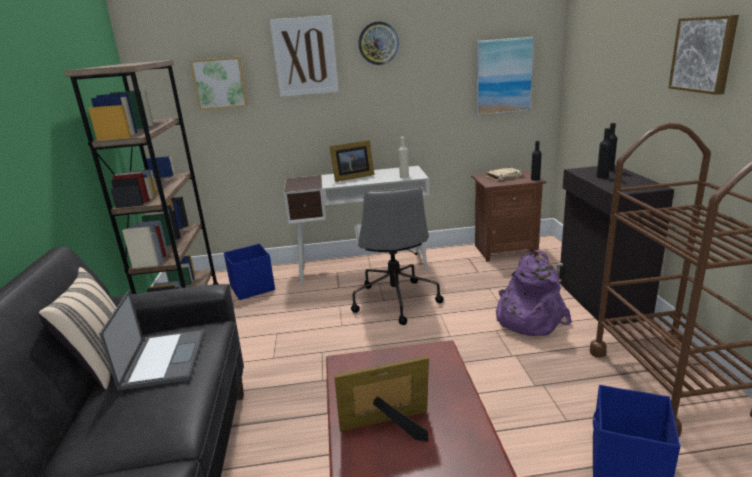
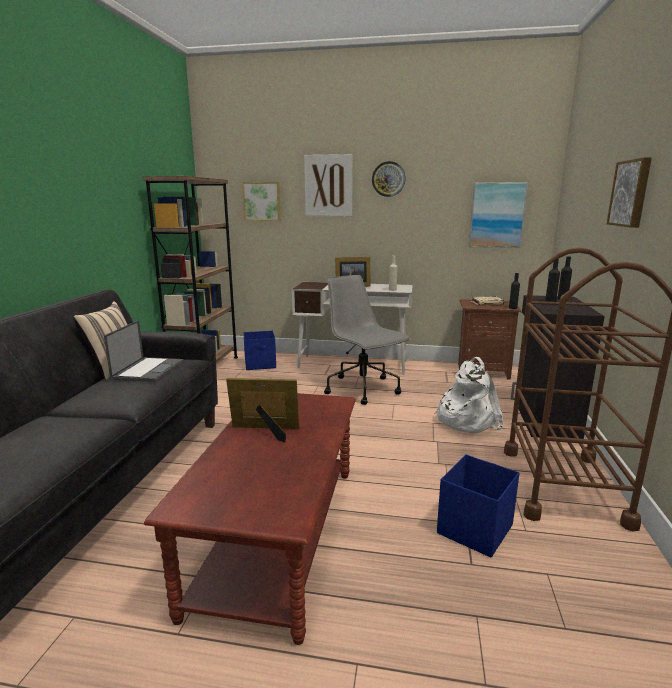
camera: 15 degrees right, 5 degrees down
(395, 300) = (363, 389): grey office chair -> grey office chair turned 135 degrees clockwise
(527, 318) = (466, 420): purple backpack -> white backpack

